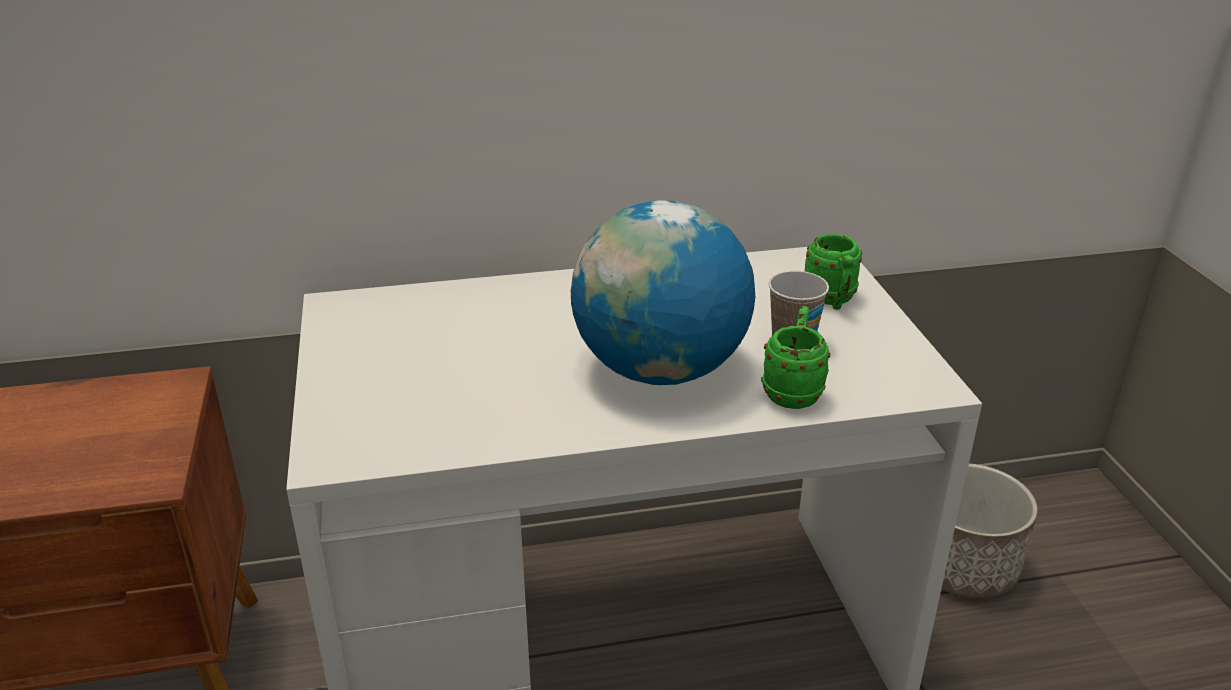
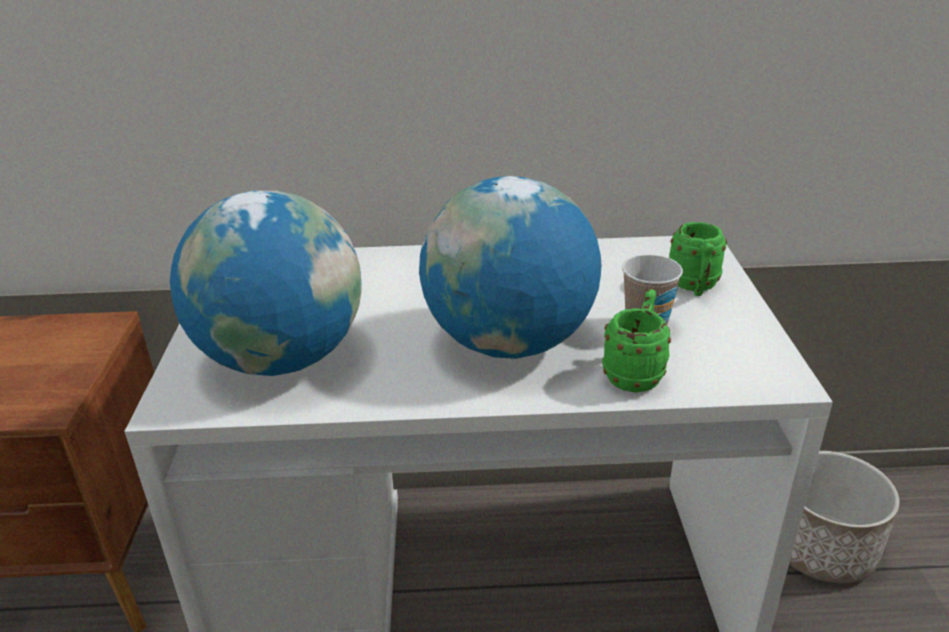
camera: 10 degrees right, 0 degrees up
(428, 403) = (282, 358): none -> globe

